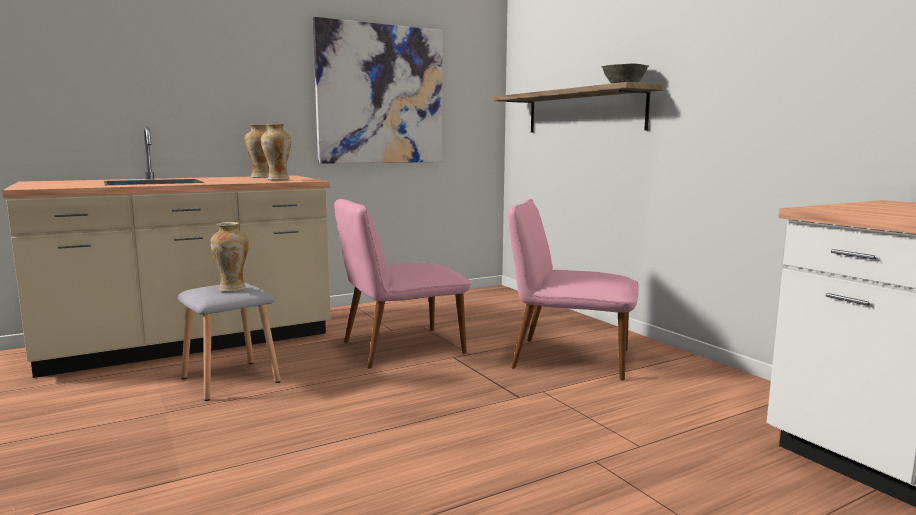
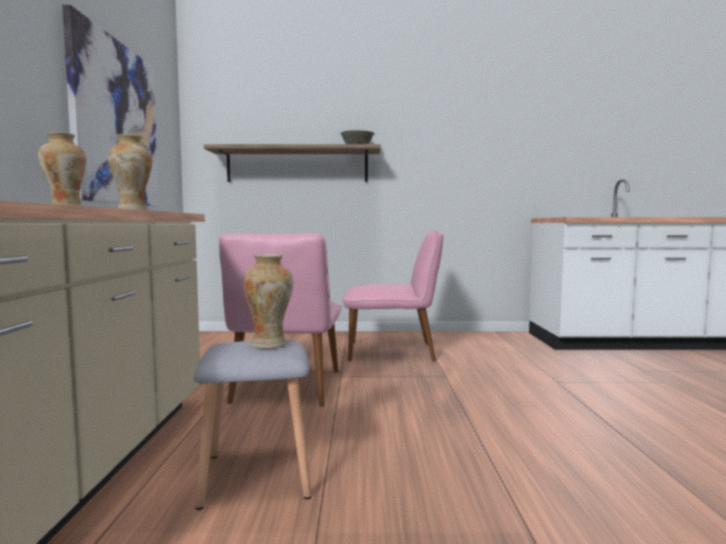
camera: 60 degrees left, 5 degrees down
(571, 358) = (391, 351): pink chair -> pink chair turned 135 degrees counterclockwise

